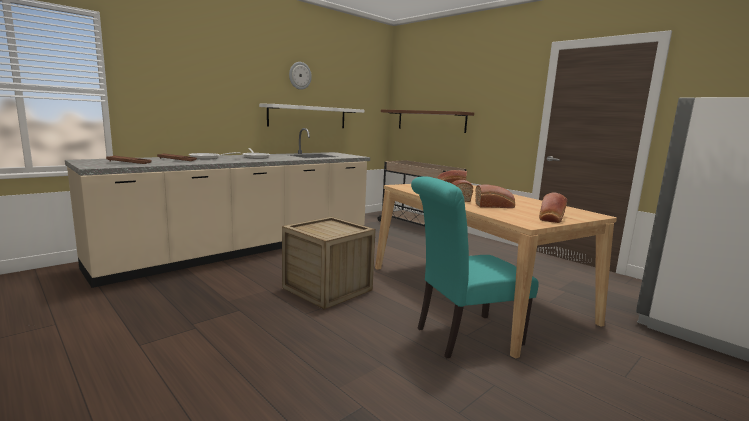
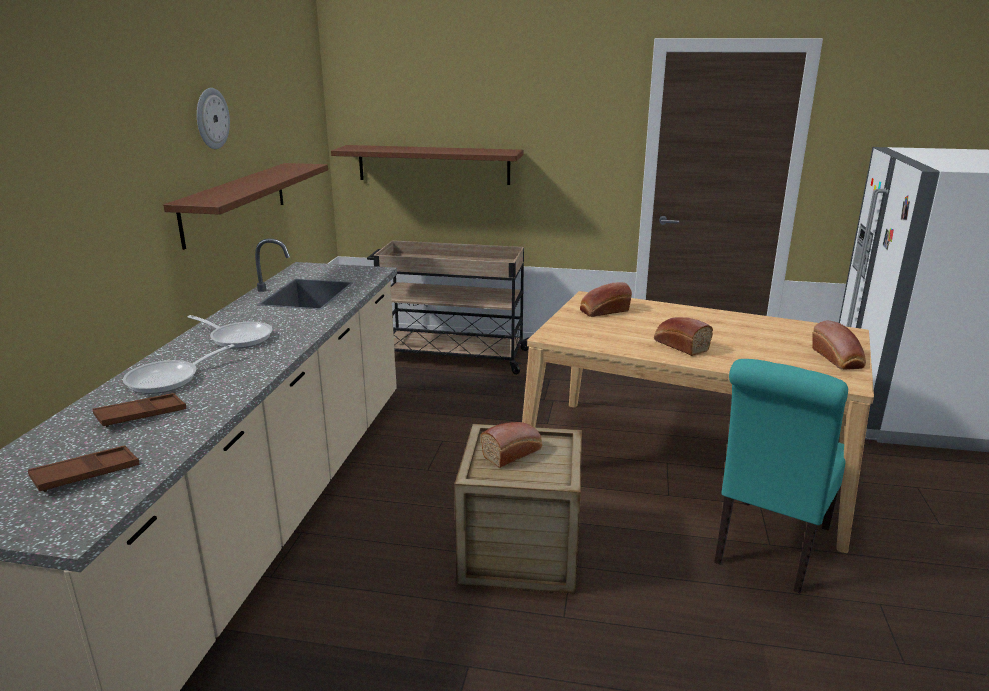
camera: 35 degrees left, 10 degrees up
(308, 117) = (235, 202): white shelf -> brown shelf
(495, 206) = (747, 351): bread -> bread (513, 453)

